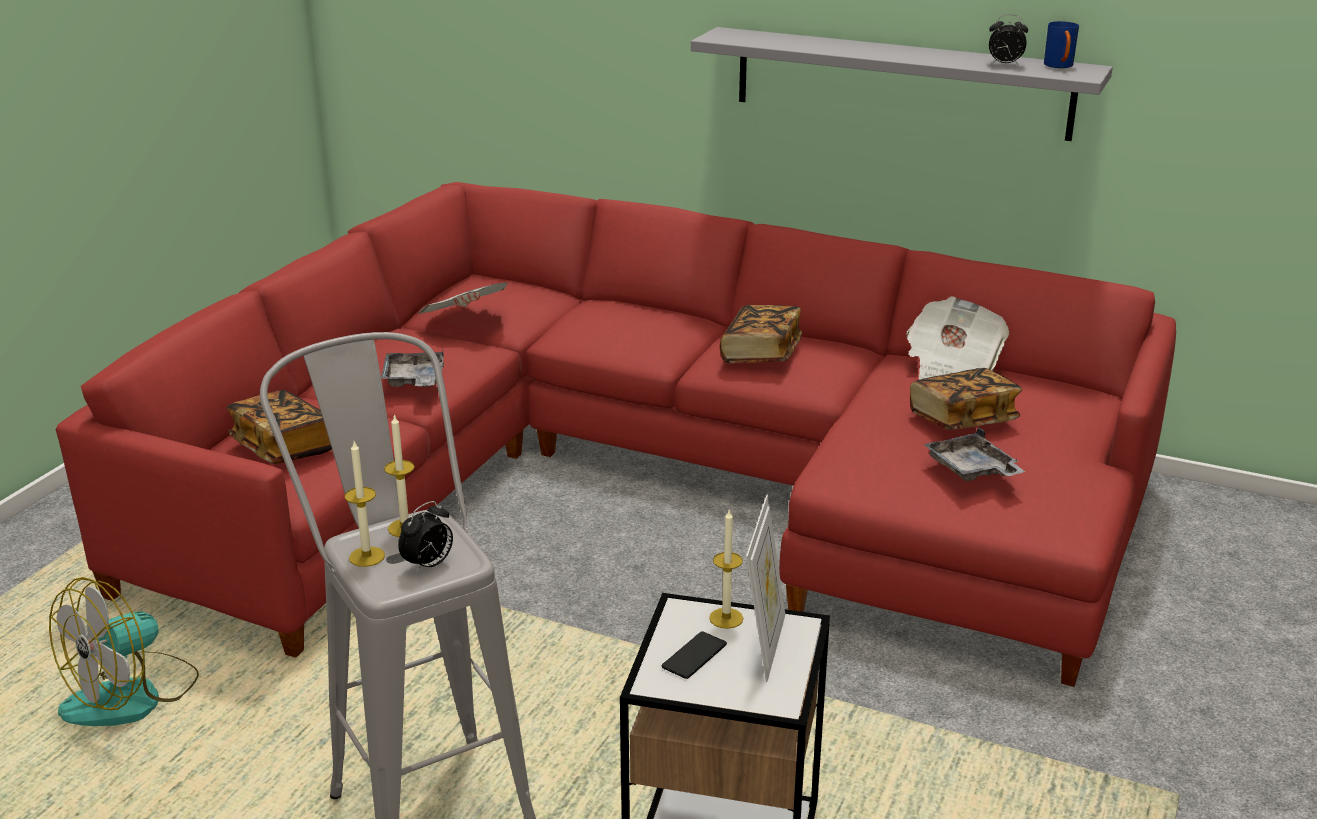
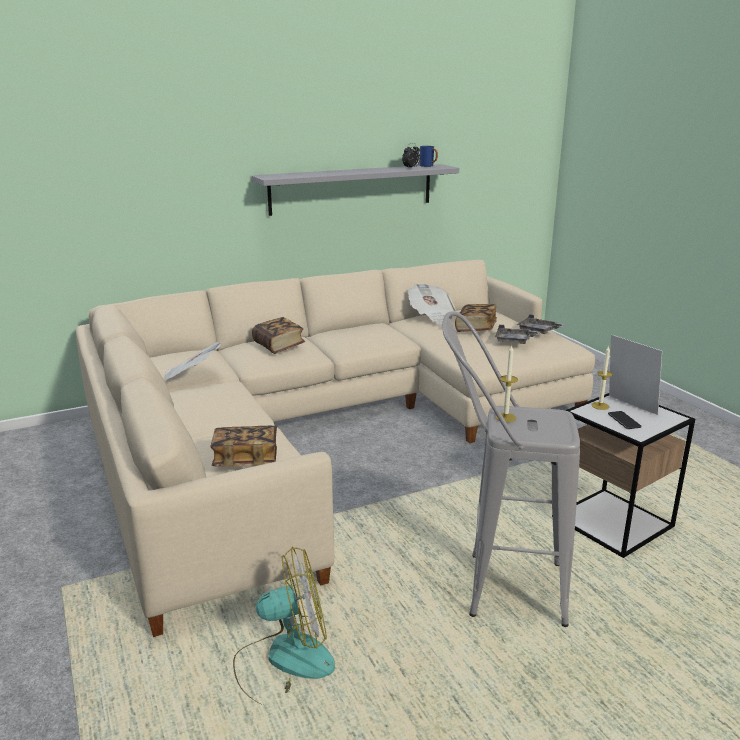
camera: 50 degrees left, 5 degrees down
(132, 696) = (284, 661): fan -> fan turned 90 degrees counterclockwise
(367, 556) = (525, 433): candle -> none
(414, 380) = (236, 406): grey tray -> grey tray (538, 331)
(428, 565) = (550, 423): alarm clock -> none
(649, 486) = (324, 430): red sofa -> beige sofa
(761, 353) = (356, 337): book -> book (279, 346)

